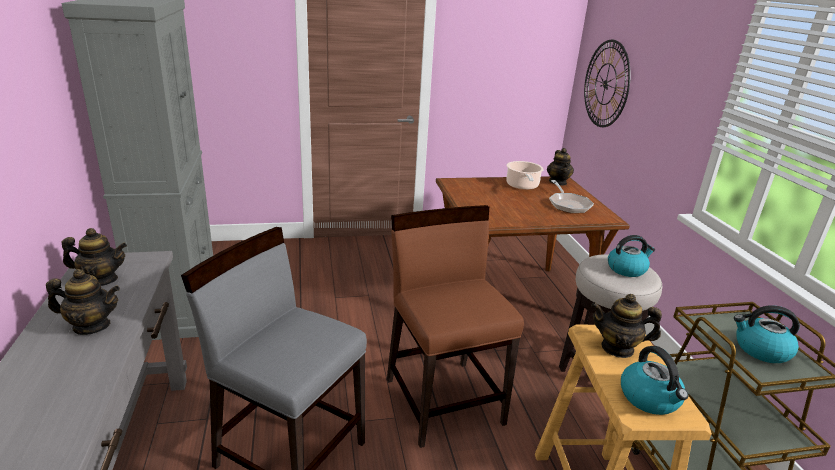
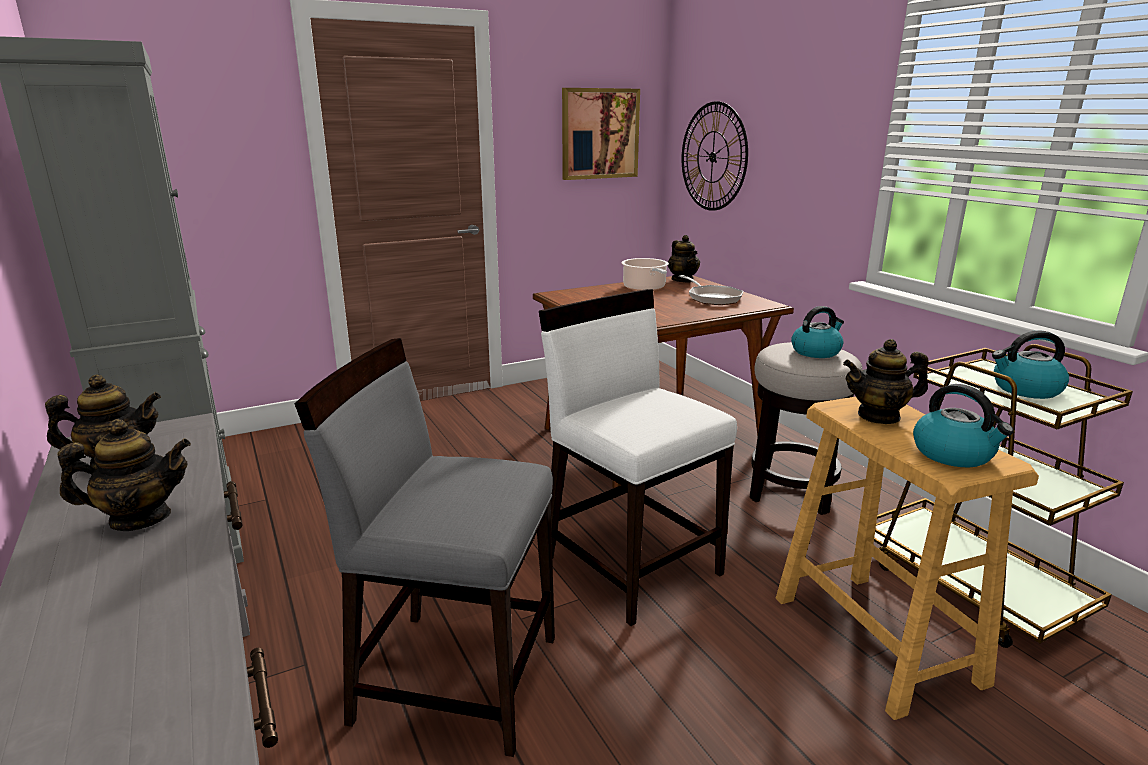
camera: 15 degrees left, 5 degrees down
(444, 400) = (632, 564): brown chair -> white chair
(520, 54) = (599, 134): none -> picture

